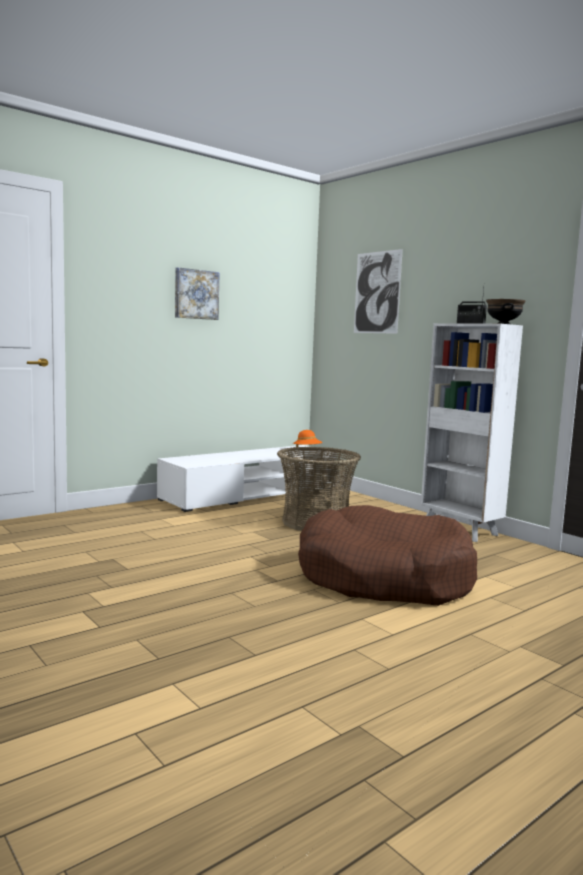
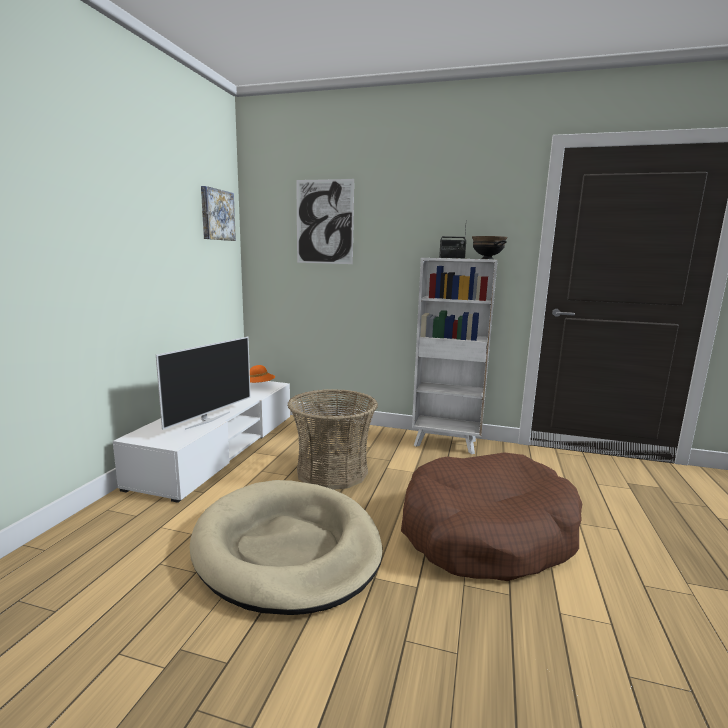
camera: 35 degrees left, 5 degrees up
(196, 294) = (131, 220): picture -> picture (216, 215)
(221, 545) = (287, 548): none -> beige dog bed
(231, 459) = (207, 420): none -> television

